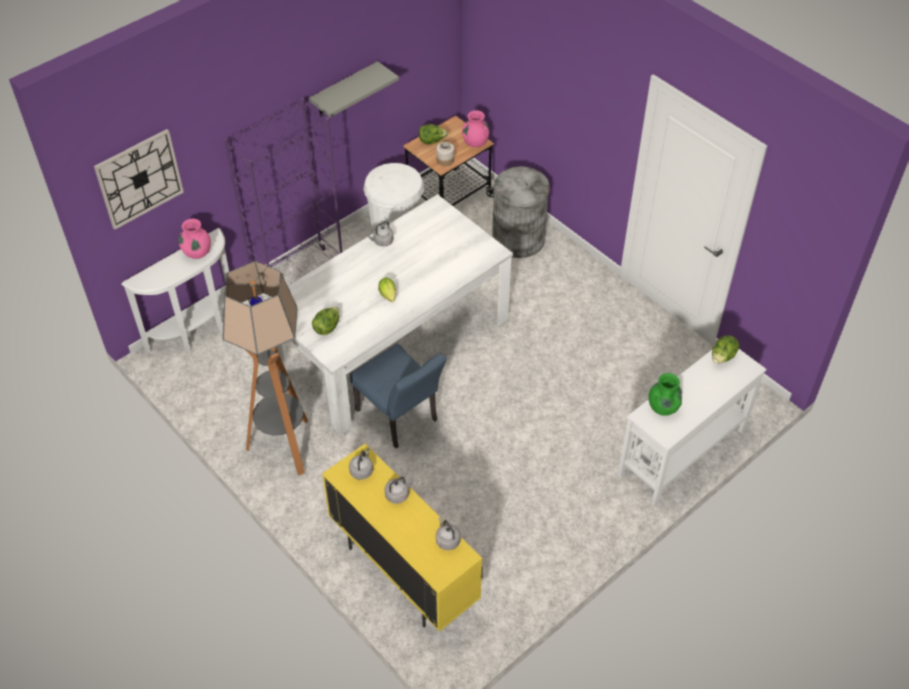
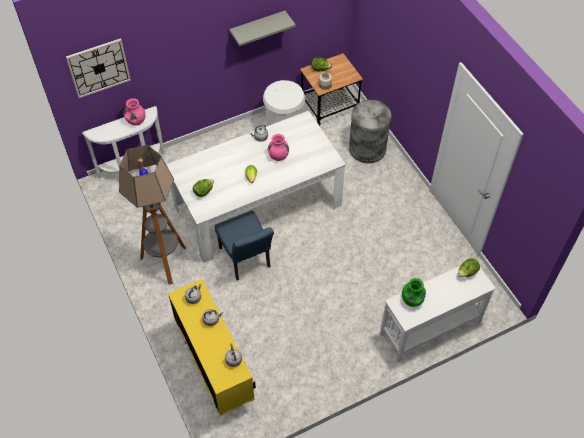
camera: 15 degrees right, 5 degrees up
(298, 277) = (211, 146): purple bookcase -> none
(475, 142) = (350, 76): pink vase -> pink vase (278, 156)

